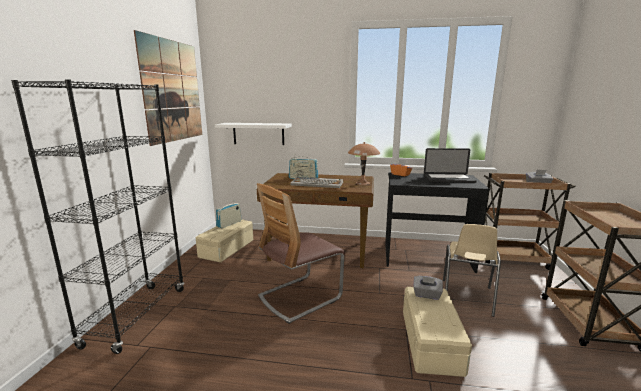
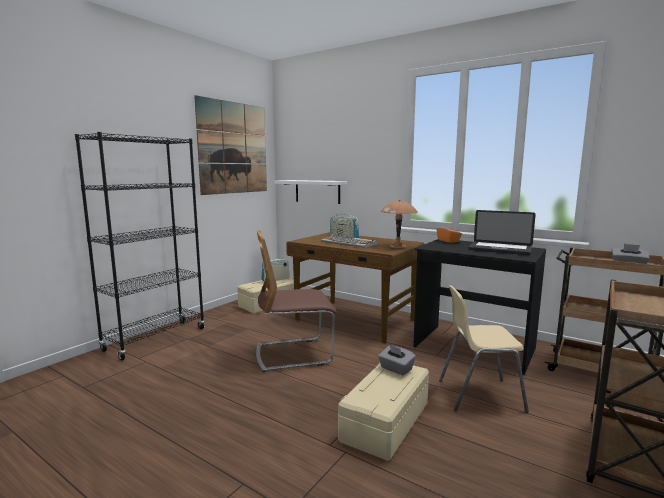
camera: 25 degrees right, 5 degrees down
(466, 297) = (479, 395): beige chair -> beige chair turned 45 degrees clockwise

